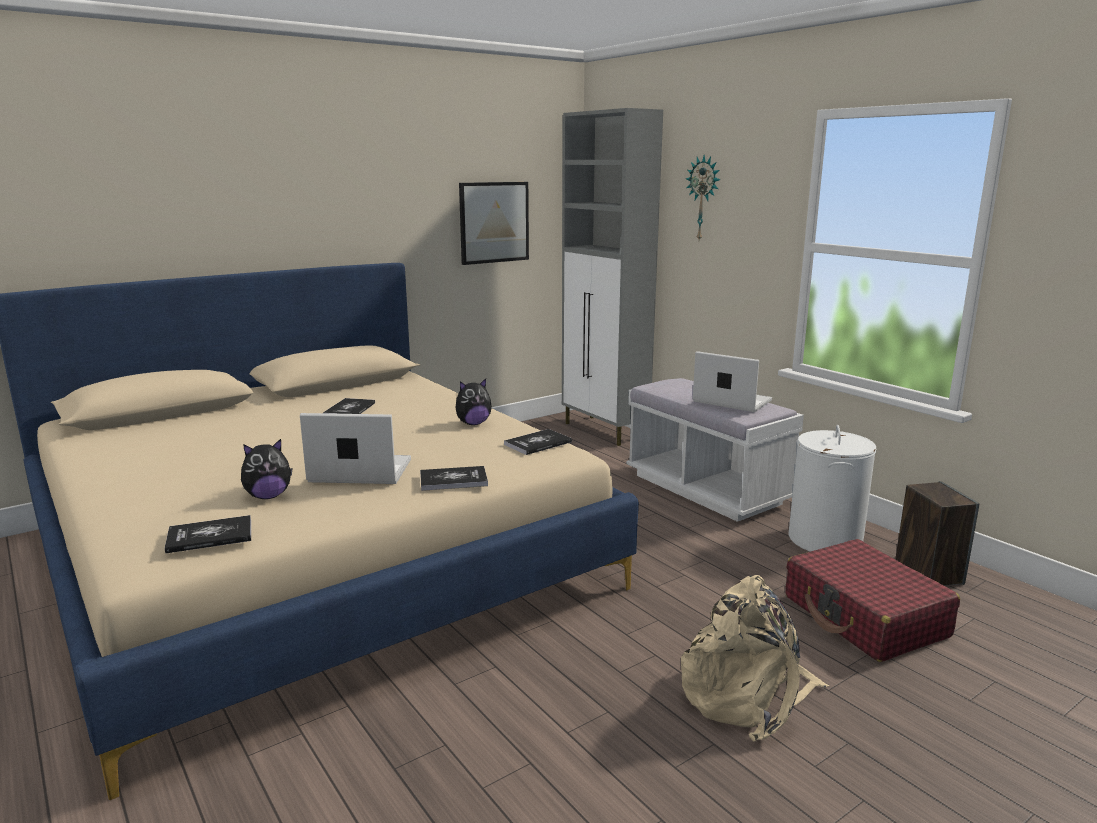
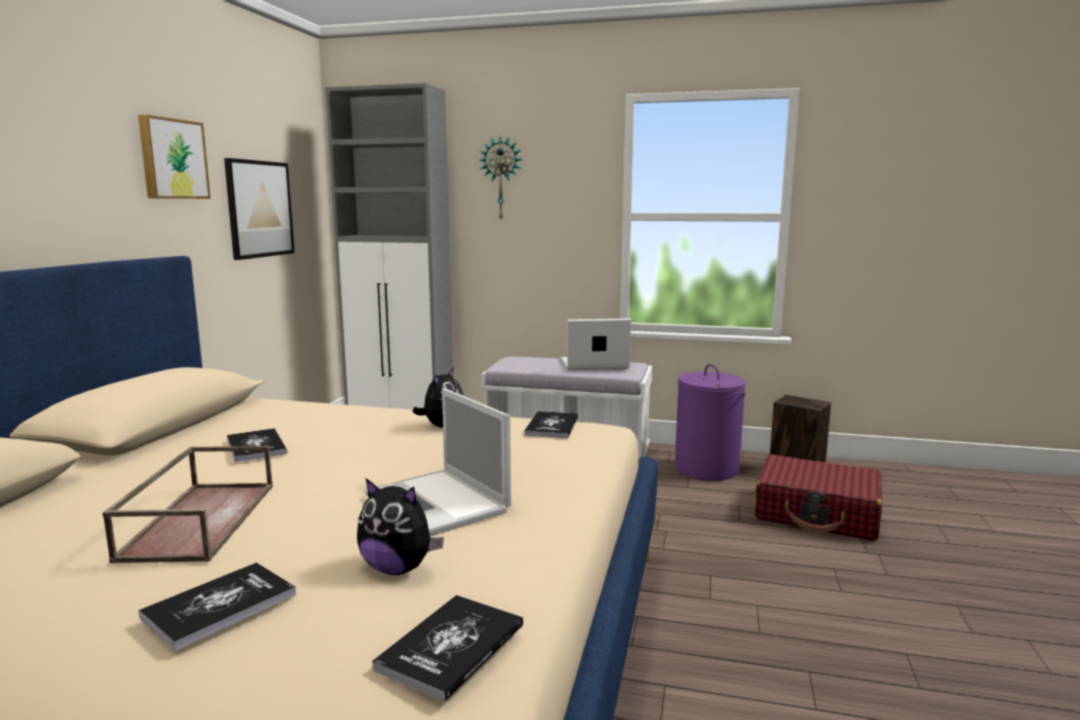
camera: 40 degrees left, 5 degrees down
(249, 443) = (199, 519): none -> brown tray
(268, 496) = (398, 568): plush toy -> plush toy turned 90 degrees clockwise
(358, 471) = (438, 504): laptop -> laptop turned 90 degrees counterclockwise
(407, 188) = (172, 159): none -> picture
(453, 480) = (563, 479): book -> book (220, 606)
(747, 694) = (857, 603): beige backpack -> none
(825, 540) = (707, 469): white laundry basket -> purple laundry basket

